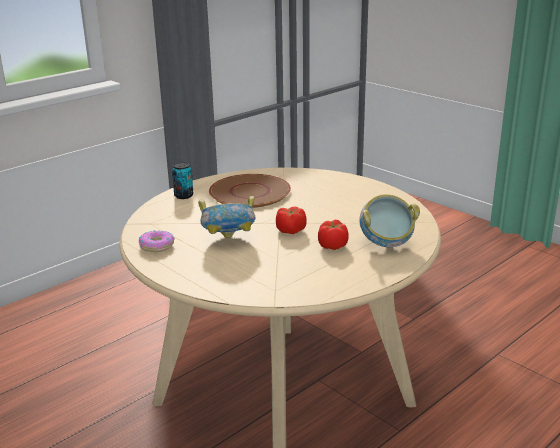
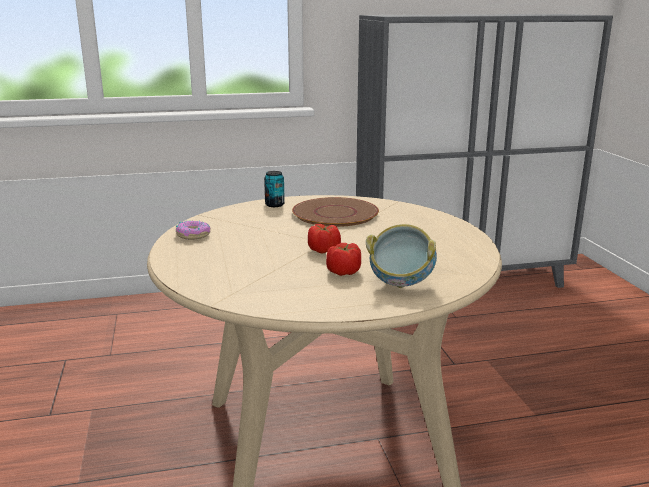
camera: 30 degrees right, 5 degrees down
(229, 240) = (257, 245): bowl -> none

